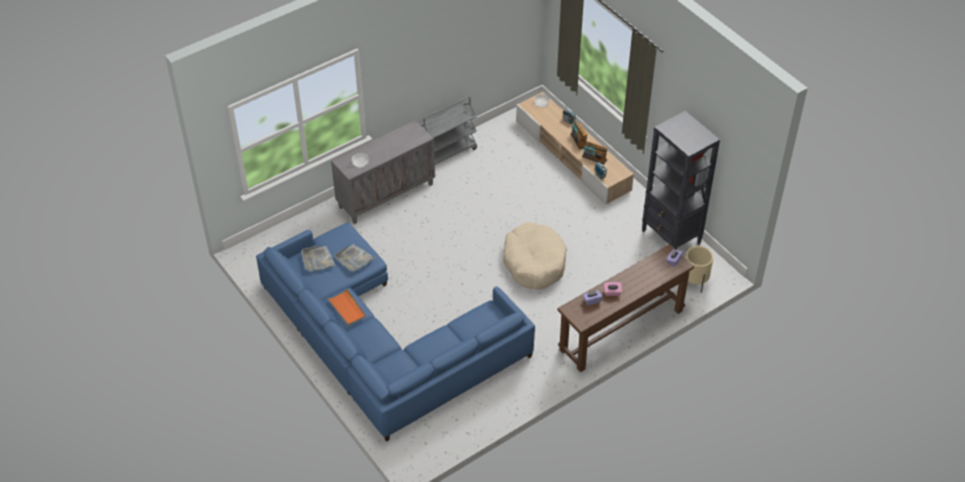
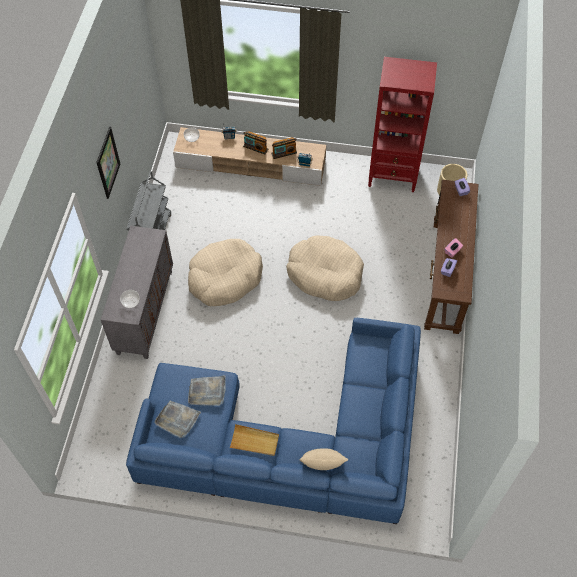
camera: 45 degrees left, 10 degrees up
(347, 308) = (254, 441): orange tray -> beige tray
(369, 356) = (322, 467): none -> beige pillow
(419, 57) = (108, 163): none -> picture
(462, 214) = (225, 278): none -> beige dog bed
(671, 237) = (393, 176): black bookcase -> red bookcase

